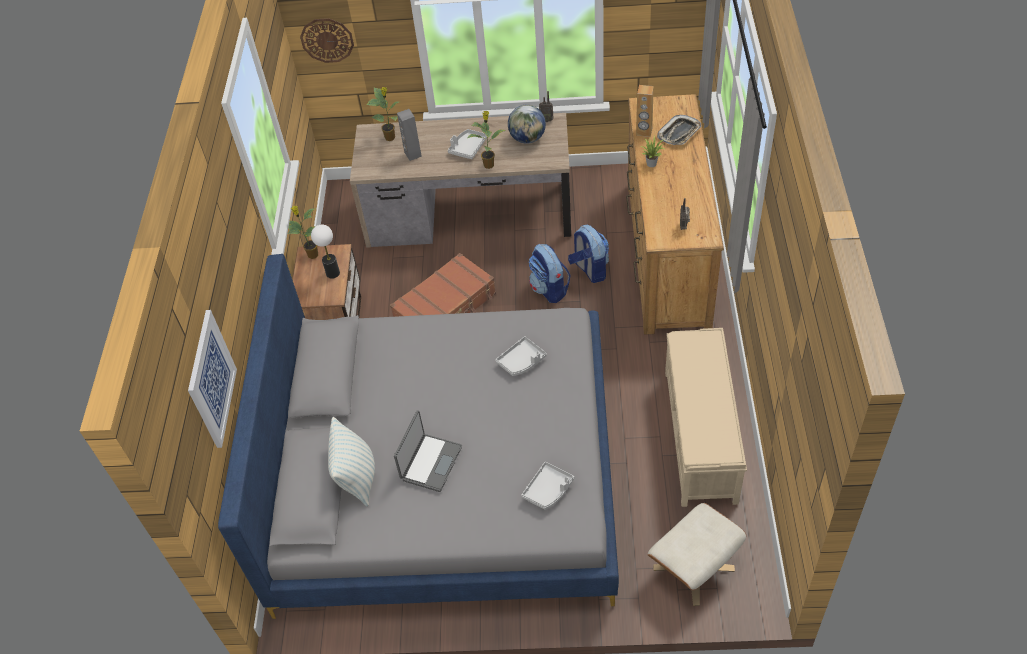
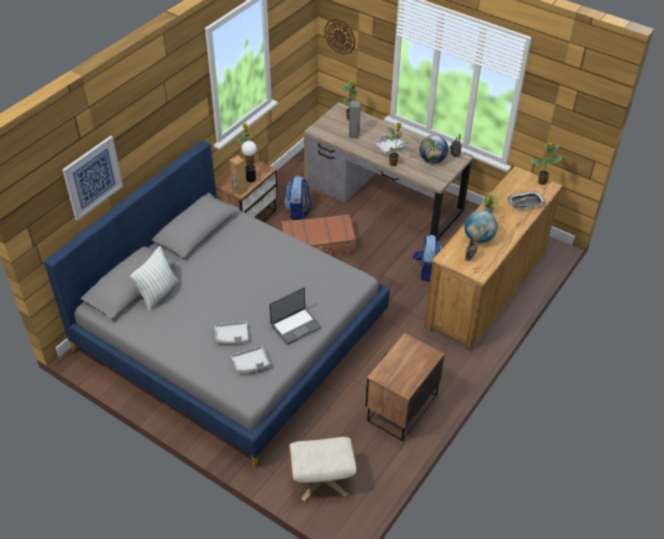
camera: 30 degrees right, 5 degrees down
(430, 462) = (203, 309): laptop -> laptop (295, 326)
(521, 361) = (307, 286): grey tray -> grey tray (232, 336)
(549, 289) = (390, 268): backpack -> backpack (298, 211)
(644, 131) = (503, 190): brown speaker -> brown speaker (239, 190)
(670, 199) = (478, 238): none -> globe
(673, 102) = (541, 182): none -> potted plant
(700, 436) = (401, 408): beige bench -> nightstand

